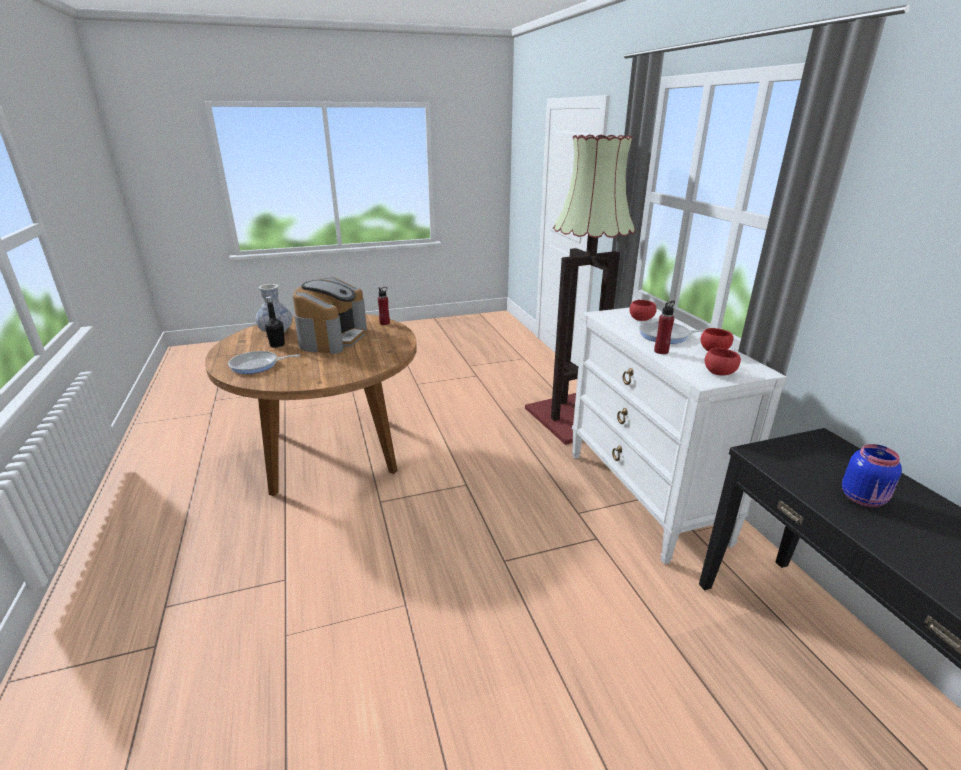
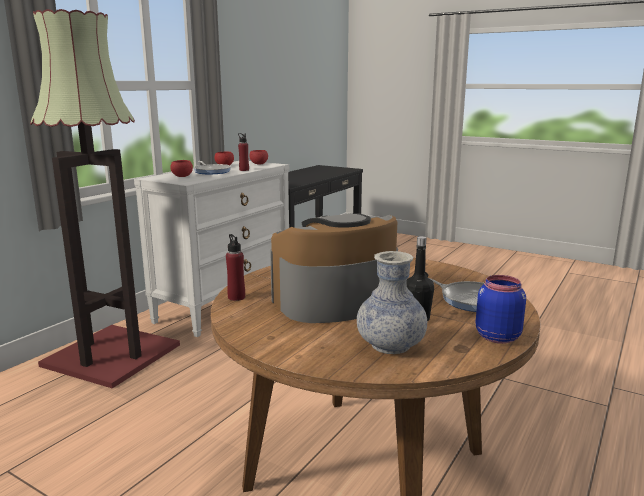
camera: 130 degrees left, 10 degrees down
(863, 498) = (297, 178): blue jar -> blue jar (496, 336)

